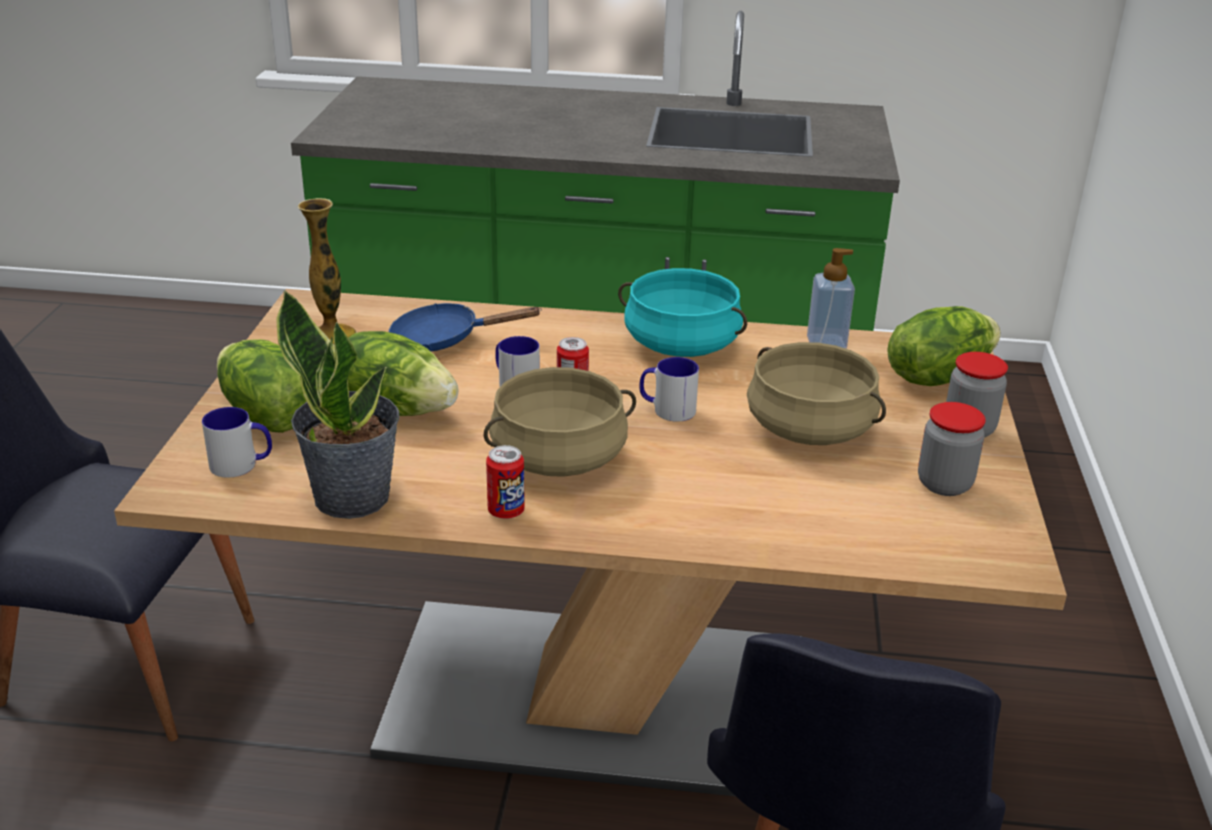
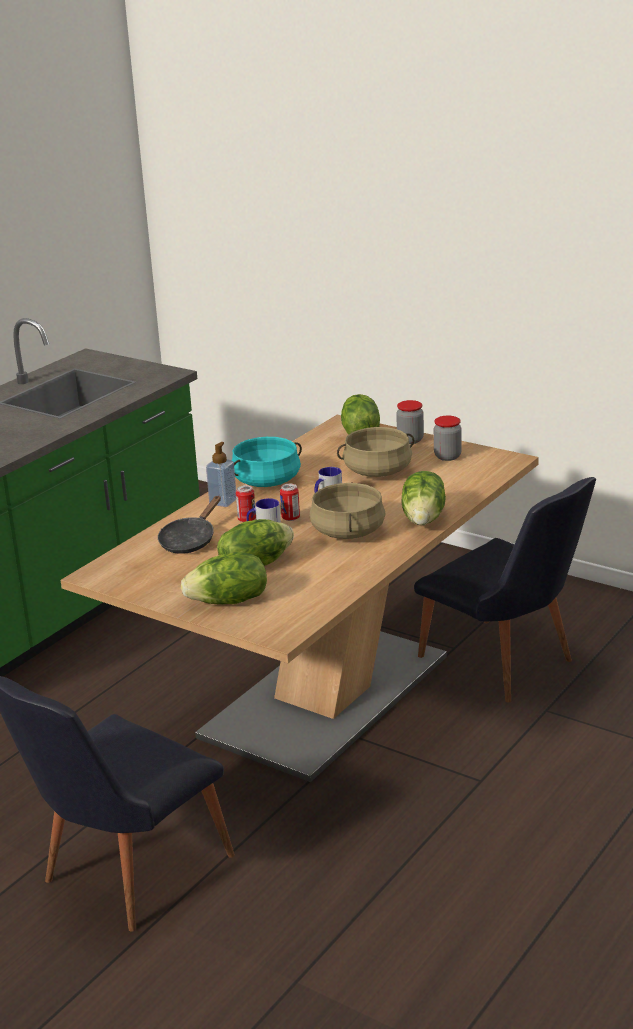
camera: 60 degrees left, 5 degrees down
(242, 465) = (275, 613): mug -> none
(332, 335) = (146, 572): vase -> none
(353, 496) = (335, 587): potted plant -> none
(444, 339) = (190, 540): blue frying pan -> black frying pan
(506, 511) = (383, 552): can -> can (247, 520)
(664, 522) = (424, 519): none -> lettuce
(826, 343) = (302, 448): soap dispenser -> soap dispenser (223, 502)

